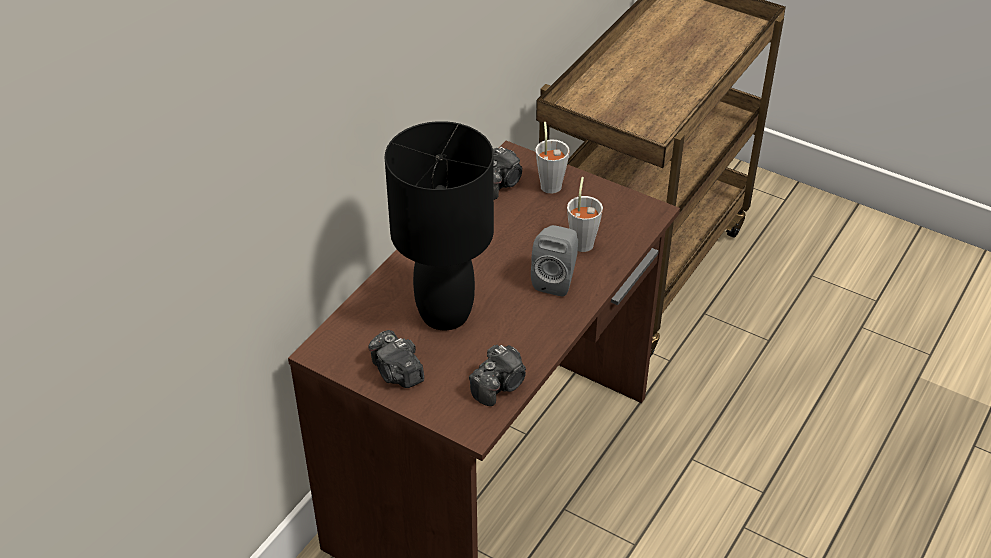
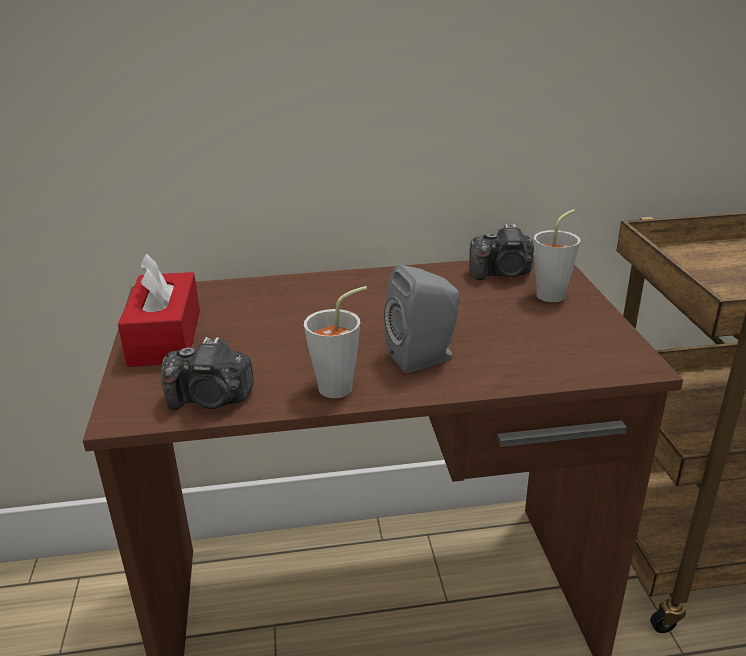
camera: 50 degrees right, 15 degrees down
(397, 372) = (165, 337): camera -> red tissue box
(444, 313) = (283, 324): black table lamp -> none
(583, 241) = (510, 346): grey cup -> grey cup (342, 386)

